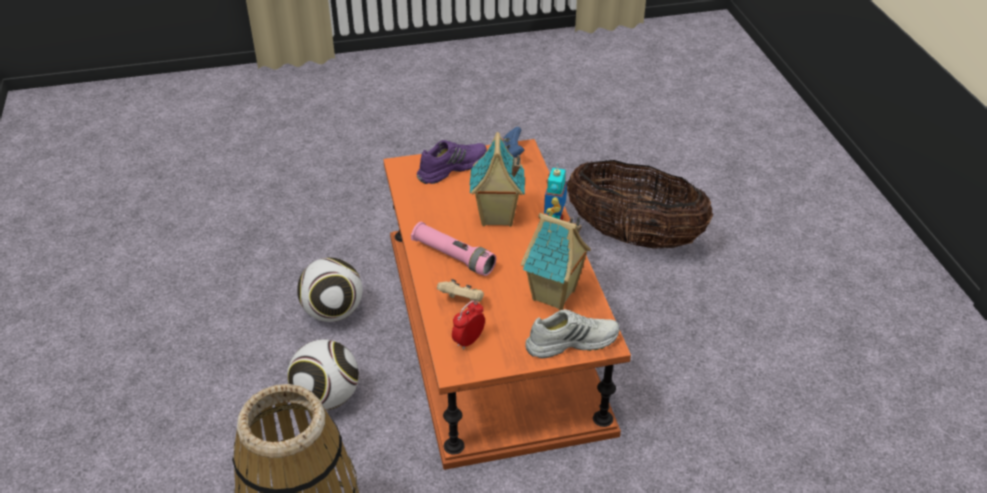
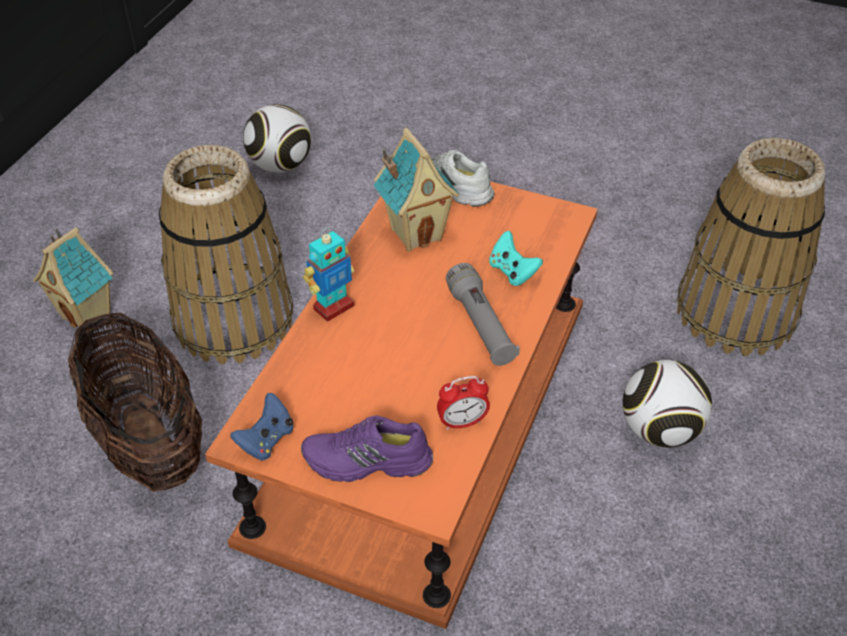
camera: 145 degrees left, 5 degrees up
(333, 312) = (597, 541): football -> football (280, 165)
(453, 257) = (480, 325): pink flashlight -> grey flashlight
(462, 301) = (512, 272): beige game controller -> turquoise game controller
(468, 341) = (538, 232): alarm clock -> alarm clock (462, 422)
(496, 217) = (385, 350): toy house -> toy house (88, 315)
(680, 321) = (233, 319): none -> basket

